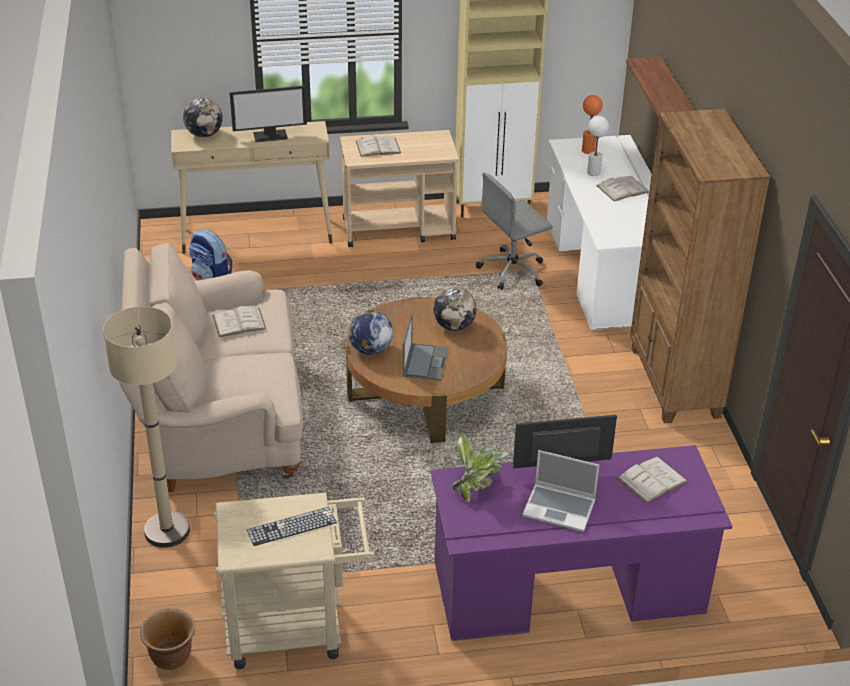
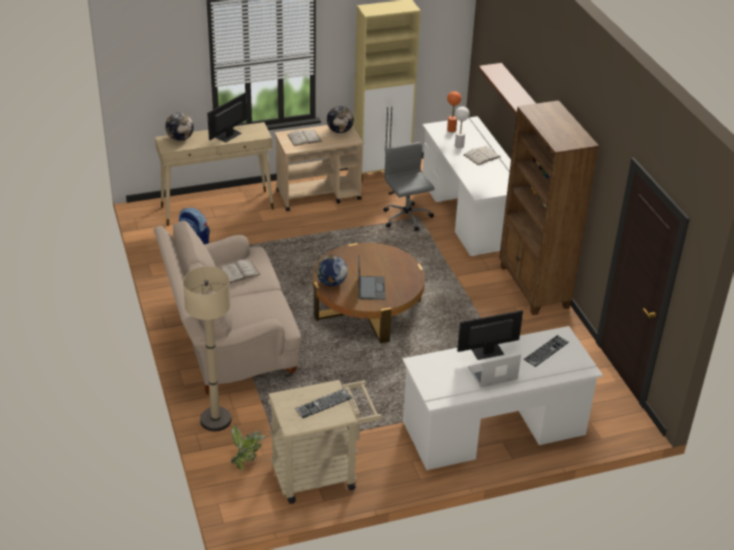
camera: 10 degrees left, 0 degrees up
(171, 657) = (244, 501): brown planter -> none
(270, 135) = (228, 135): monitor -> monitor turned 150 degrees clockwise
(454, 326) = (384, 261): globe -> globe (340, 131)
(478, 484) = (435, 365): potted plant -> potted plant (247, 457)
(513, 270) = (407, 218): grey office chair -> grey office chair turned 105 degrees clockwise
(560, 508) = (492, 374): laptop -> laptop turned 150 degrees clockwise
(568, 589) = (494, 429): purple desk -> white desk
(652, 480) = (546, 351): white book -> keyboard

